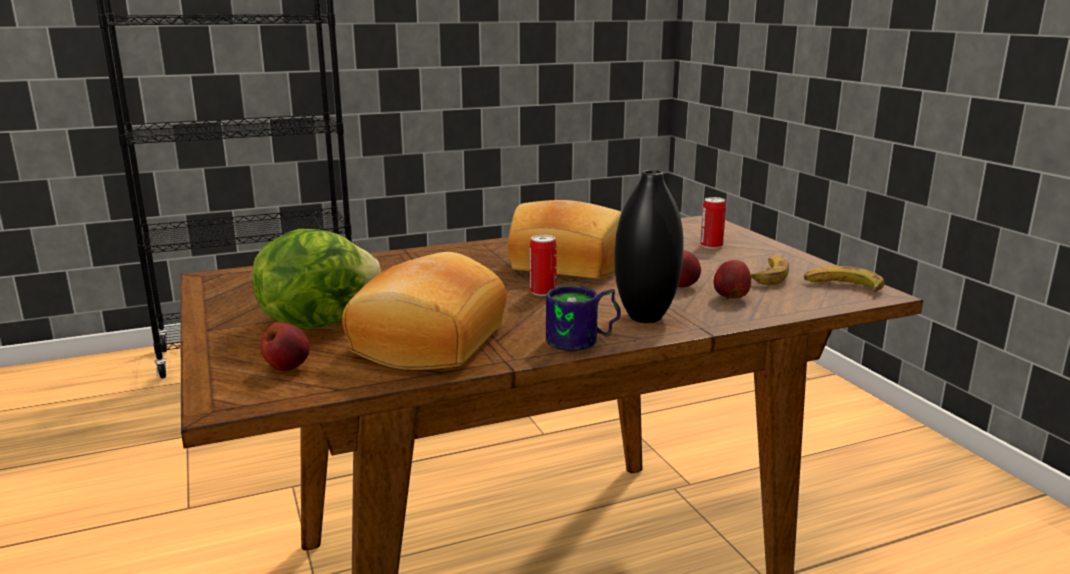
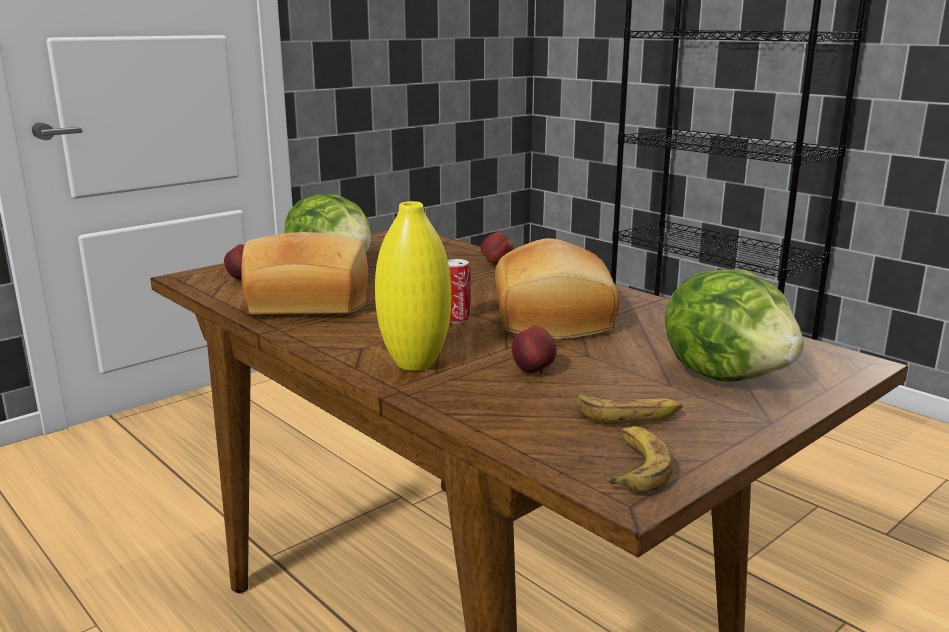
camera: 70 degrees right, 0 degrees up
(584, 341) = (335, 348): mug -> none
(645, 317) = (415, 364): black vase -> yellow vase
(711, 245) = (728, 375): can -> lettuce
(731, 298) = (513, 398): apple -> apple (496, 264)

